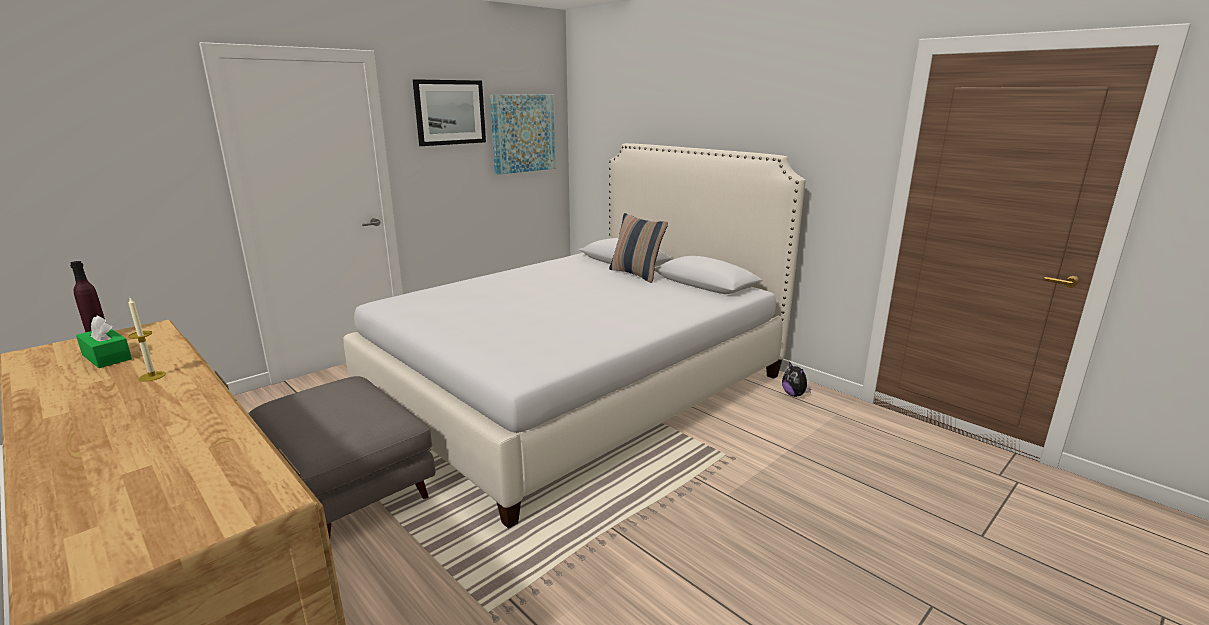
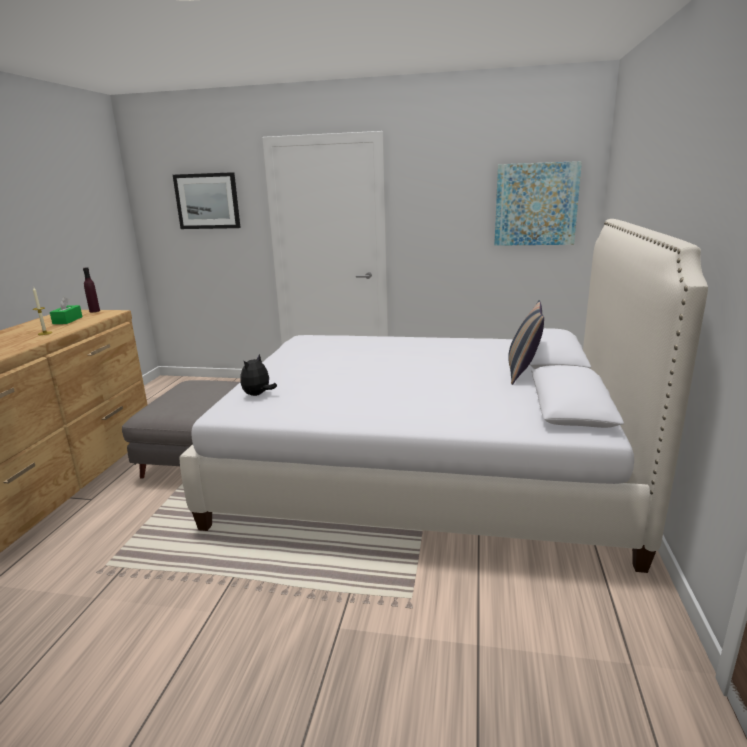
camera: 55 degrees right, 0 degrees up
(450, 112) = (450, 183): picture -> picture (207, 201)
(794, 395) = (621, 604): plush toy -> plush toy (258, 395)

